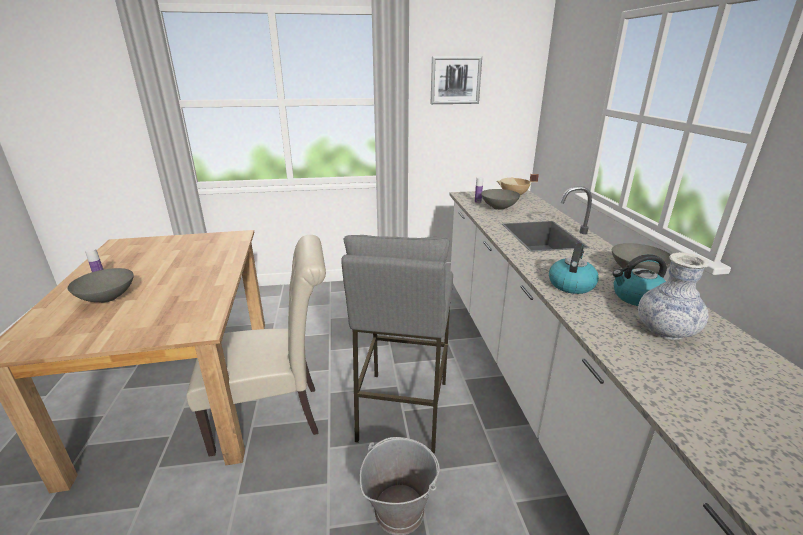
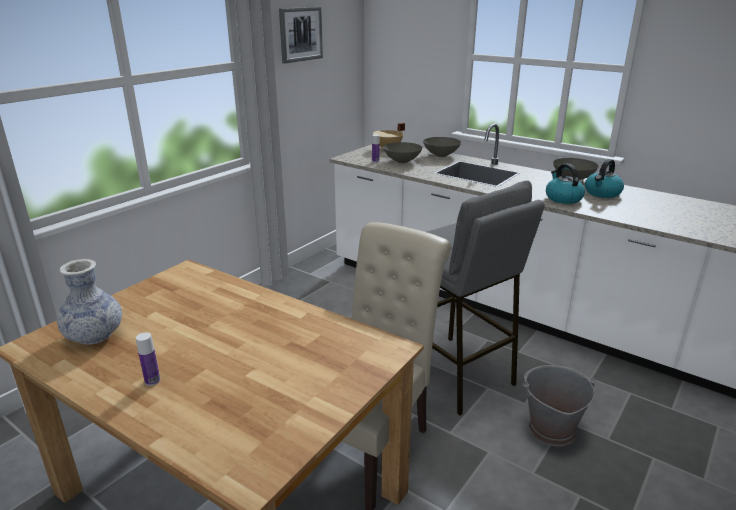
camera: 45 degrees left, 0 degrees up
(107, 298) = (217, 385): grey bowl -> grey bowl (440, 155)
(665, 331) = (645, 205): vase -> vase (94, 336)

